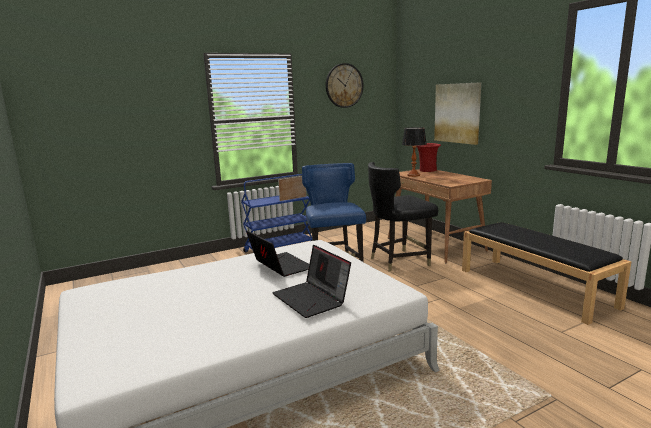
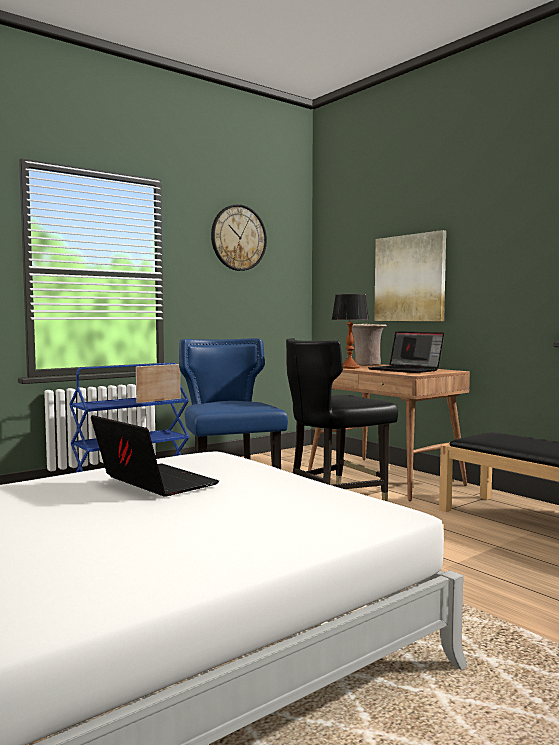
camera: 10 degrees left, 10 degrees down
(312, 299) = (231, 526): laptop -> laptop (406, 370)
(427, 171) = (367, 364): red vase -> beige vase

